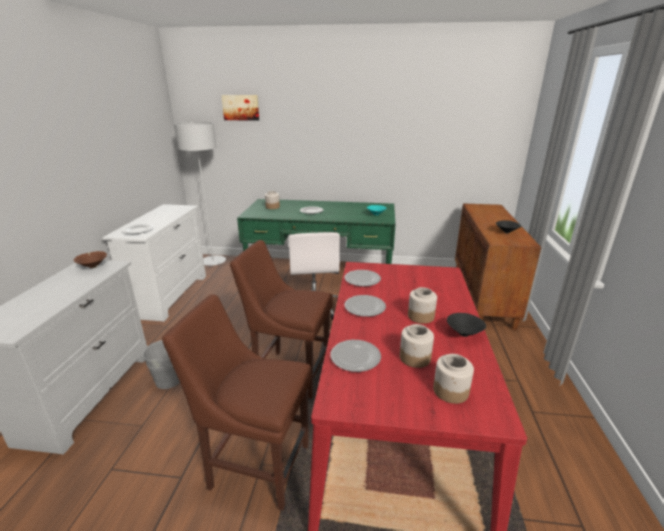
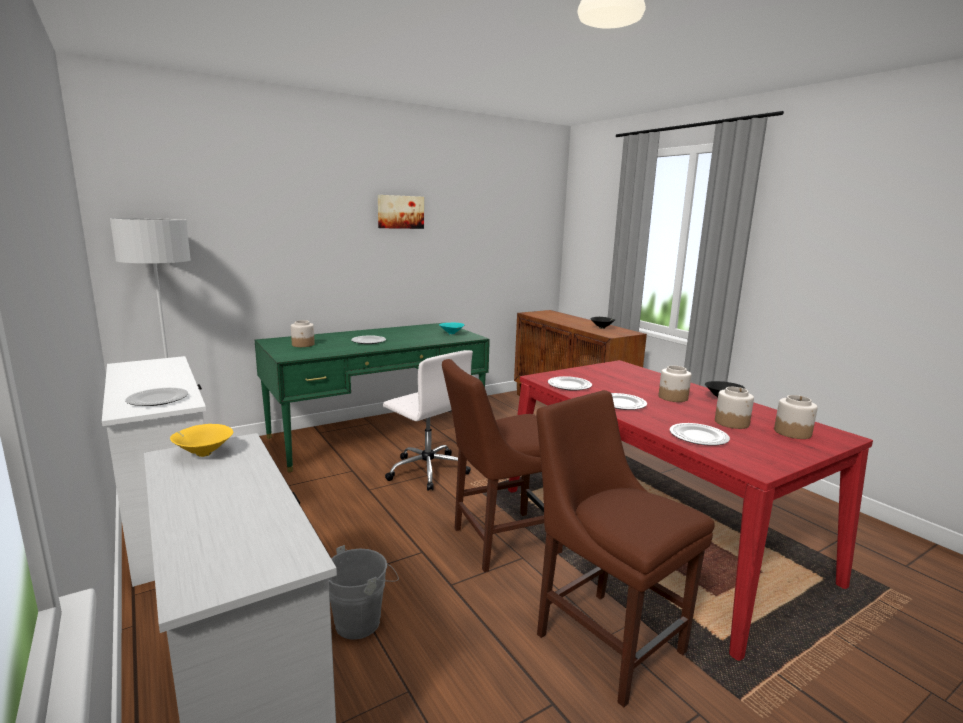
camera: 40 degrees left, 10 degrees down
(93, 266) = (203, 454): brown bowl -> yellow bowl
(241, 107) = (223, 197): picture -> picture (400, 212)
(256, 464) = (604, 638): brown chair -> brown chair turned 75 degrees clockwise

